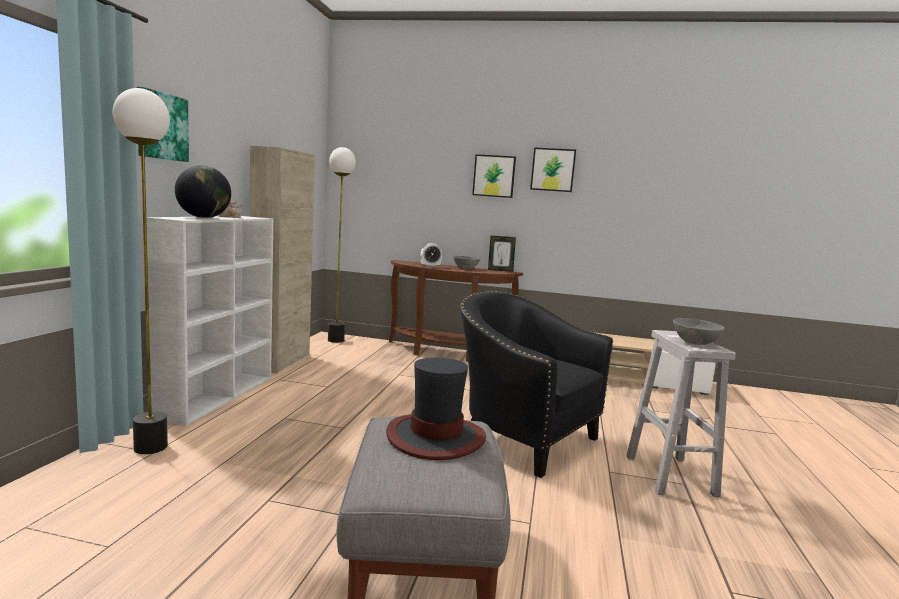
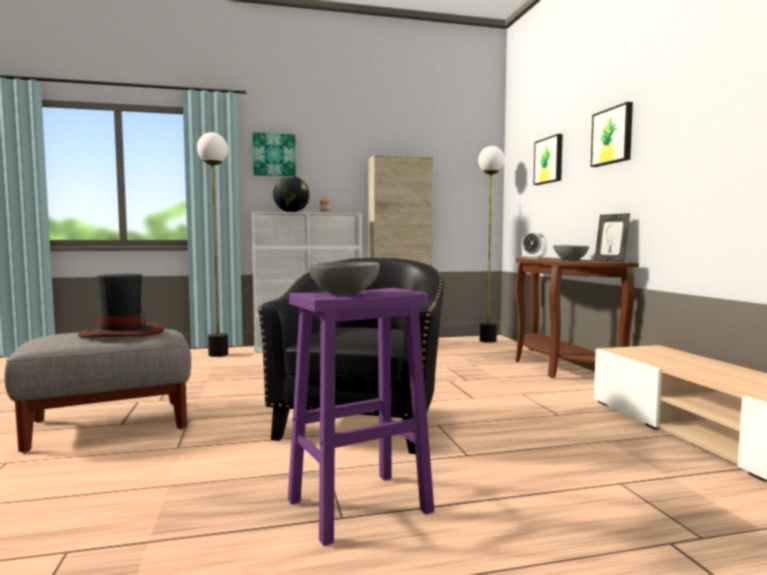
camera: 65 degrees right, 5 degrees down
(553, 170) = (672, 104): picture -> picture (549, 160)
(671, 476) = (357, 507): white stool -> purple stool

